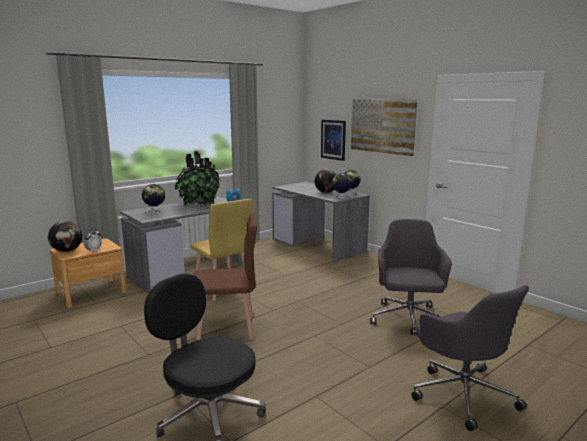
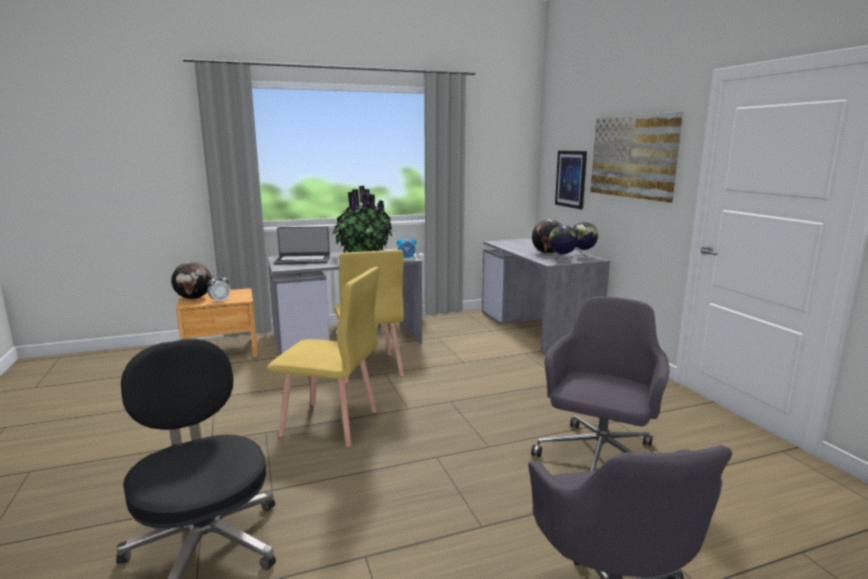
camera: 20 degrees right, 0 degrees up
(155, 212) = (303, 260): globe -> laptop
(227, 328) = (330, 423): brown chair -> yellow chair

